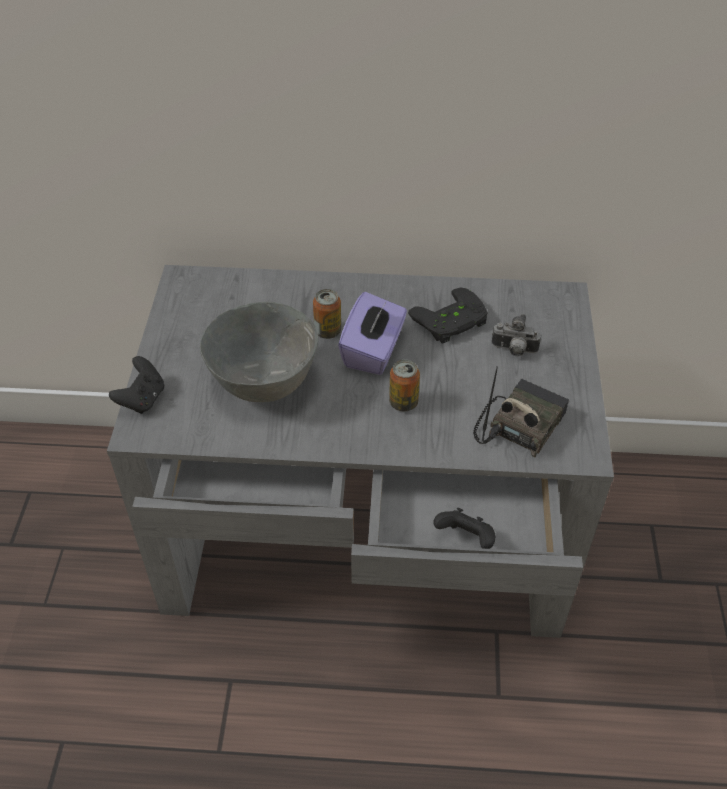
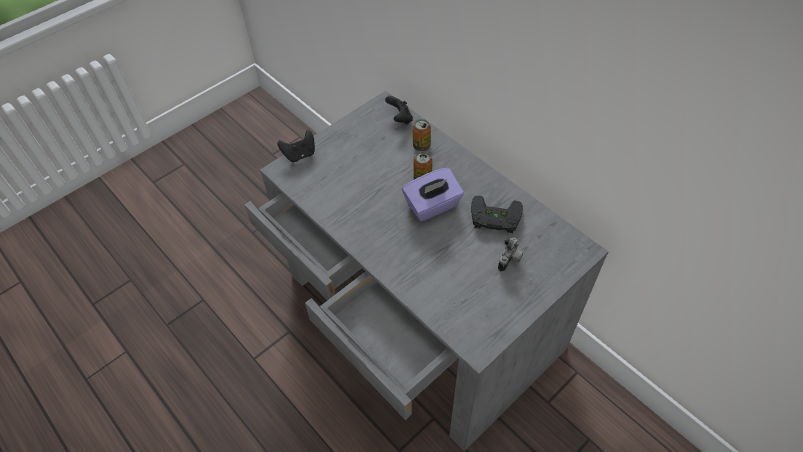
camera: 45 degrees right, 5 degrees up
(263, 384) = (360, 185): grey bowl -> none
(403, 403) = (415, 245): can -> can (421, 146)
(465, 539) = (383, 343): black game controller -> black game controller (400, 118)
(513, 351) = (510, 260): camera -> camera turned 120 degrees counterclockwise
(519, 424) = (461, 303): radio -> none

